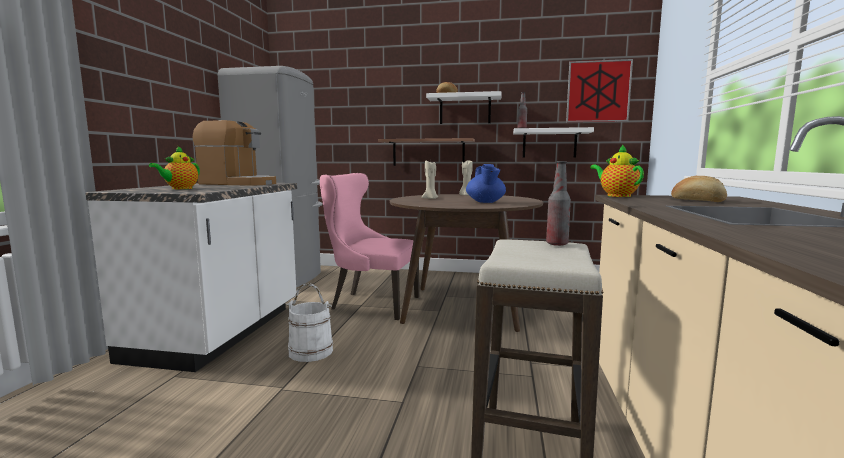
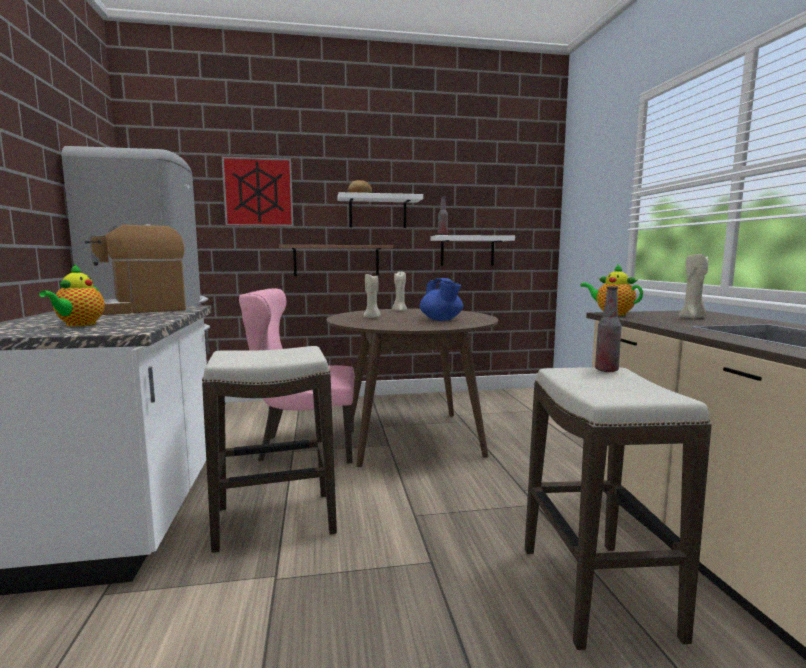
camera: 20 degrees left, 0 degrees up
(238, 183) = (134, 310): coffee machine -> coffee machine turned 150 degrees clockwise
(311, 351) = (275, 521): white bucket -> stool
(598, 91) = (512, 198): picture -> picture (258, 192)
(697, 200) = (692, 318): bread -> beige candle

